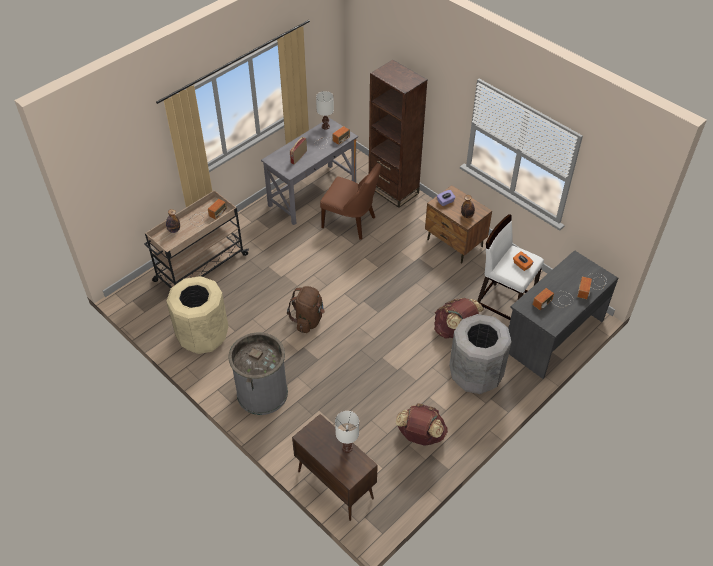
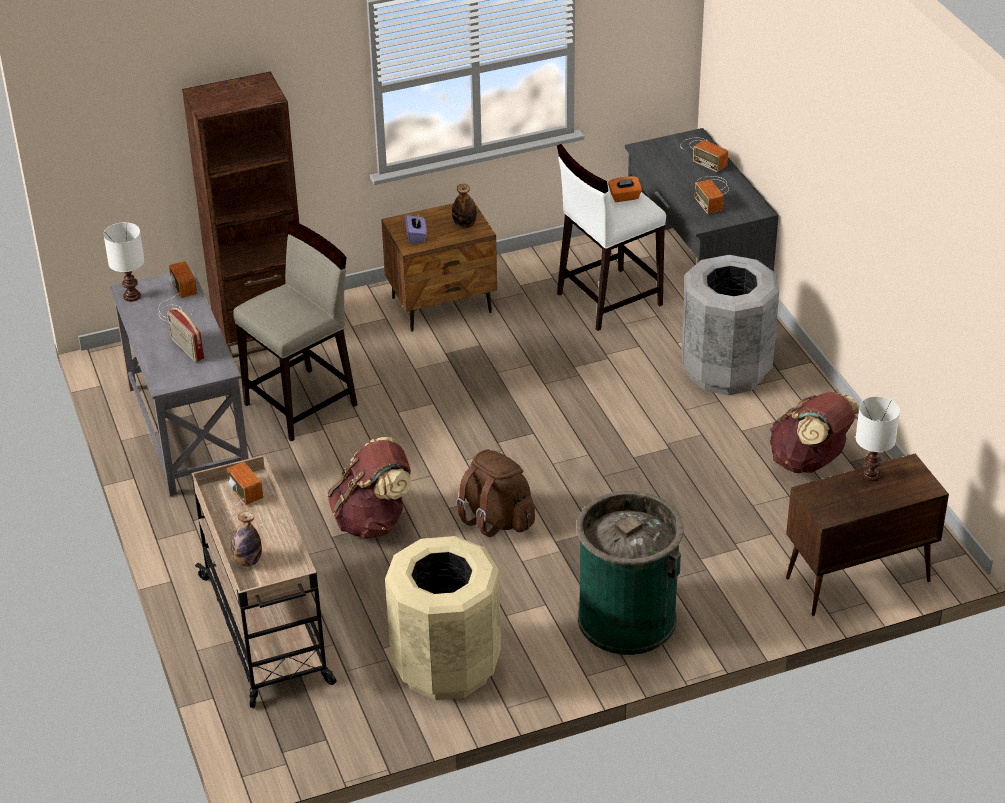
camera: 65 degrees left, 10 degrees down
(262, 393) = (627, 619): grey trash can -> green trash can
(351, 223) = (302, 404): brown chair -> beige stool
(455, 330) = (625, 363): brown backpack -> brown backpack (373, 521)

